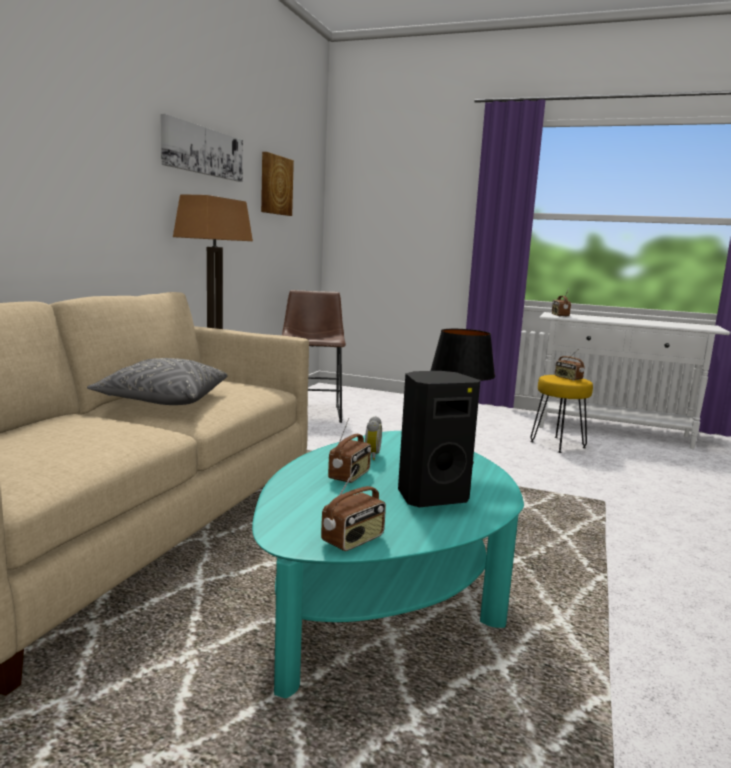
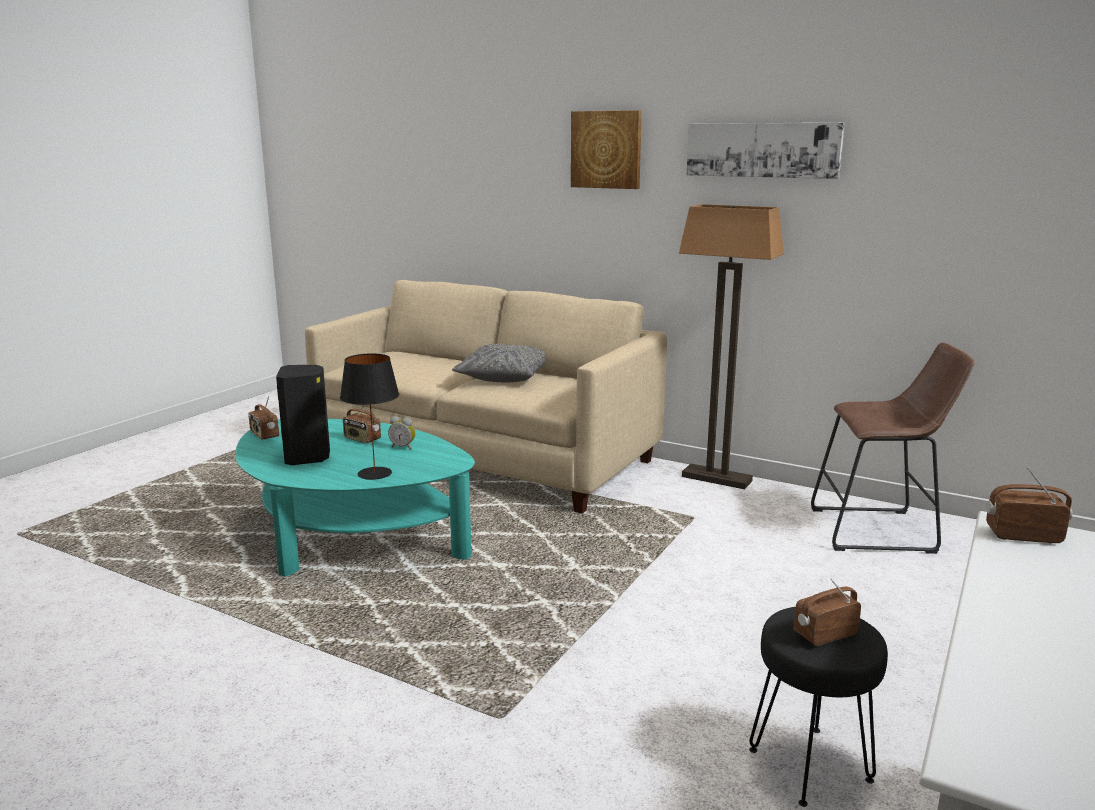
camera: 100 degrees right, 5 degrees up
(275, 185) = (955, 173): picture -> picture (606, 149)
(558, 444) = (809, 766): yellow stool -> black stool

